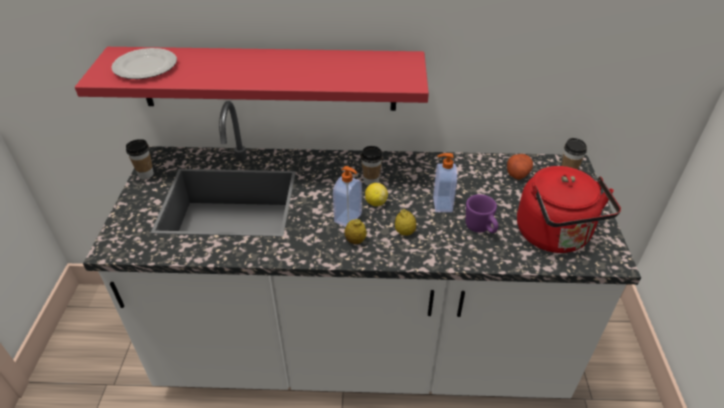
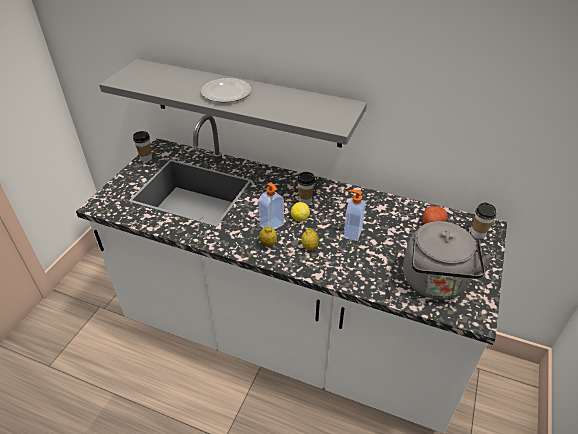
camera: 20 degrees right, 0 degrees up
(145, 67) = (152, 78): plate -> plate (226, 93)
(268, 79) = (245, 103): red shelf -> grey shelf
(480, 229) = (373, 260): purple mug -> none
(555, 236) = (435, 283): red kettle -> grey kettle

